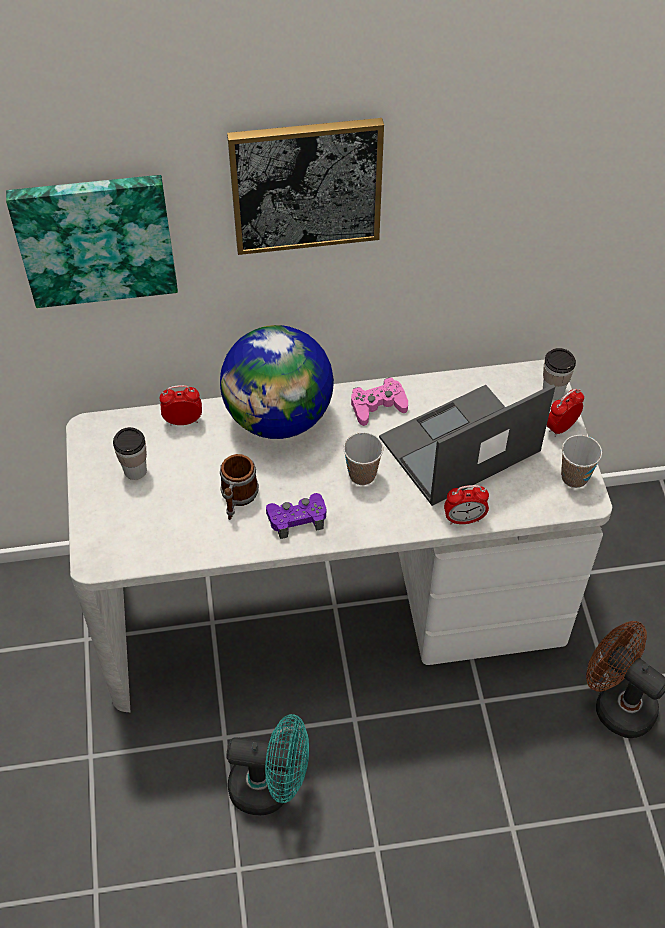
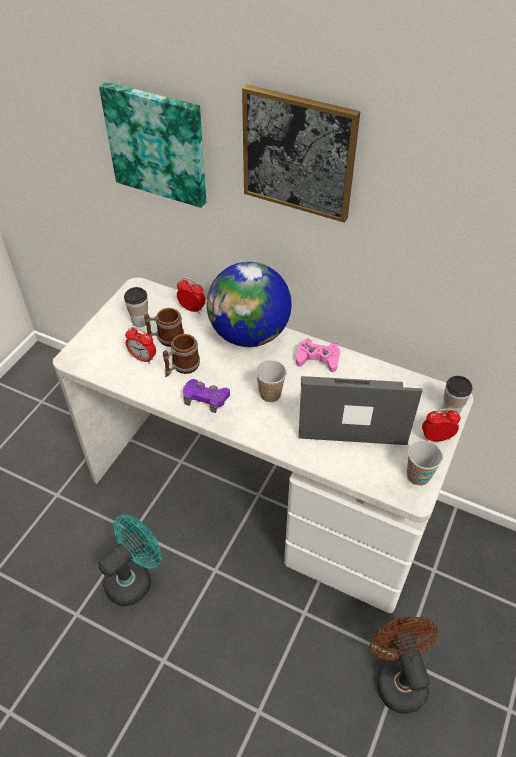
camera: 35 degrees right, 5 degrees down
(186, 474) = (165, 338): none -> mug
(271, 787) = (134, 578): turquoise fan -> turquoise fan turned 90 degrees counterclockwise
(464, 519) = (313, 459): alarm clock -> alarm clock (143, 358)

